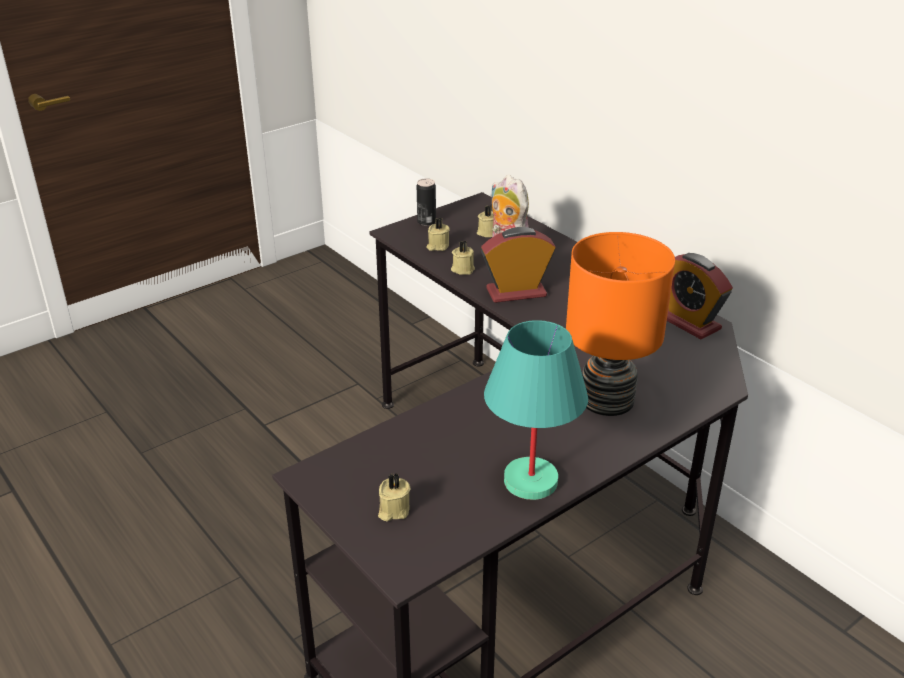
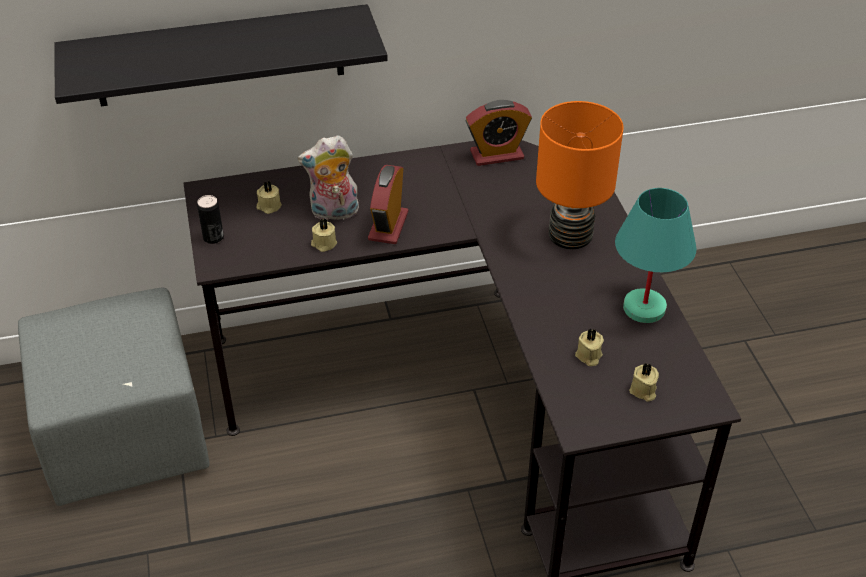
camera: 65 degrees left, 10 degrees up
(347, 358) = (127, 438): none -> grey ottoman
(437, 246) = (268, 246): beige candle -> beige candle (588, 356)
(526, 85) = (219, 56): none -> black shelf

